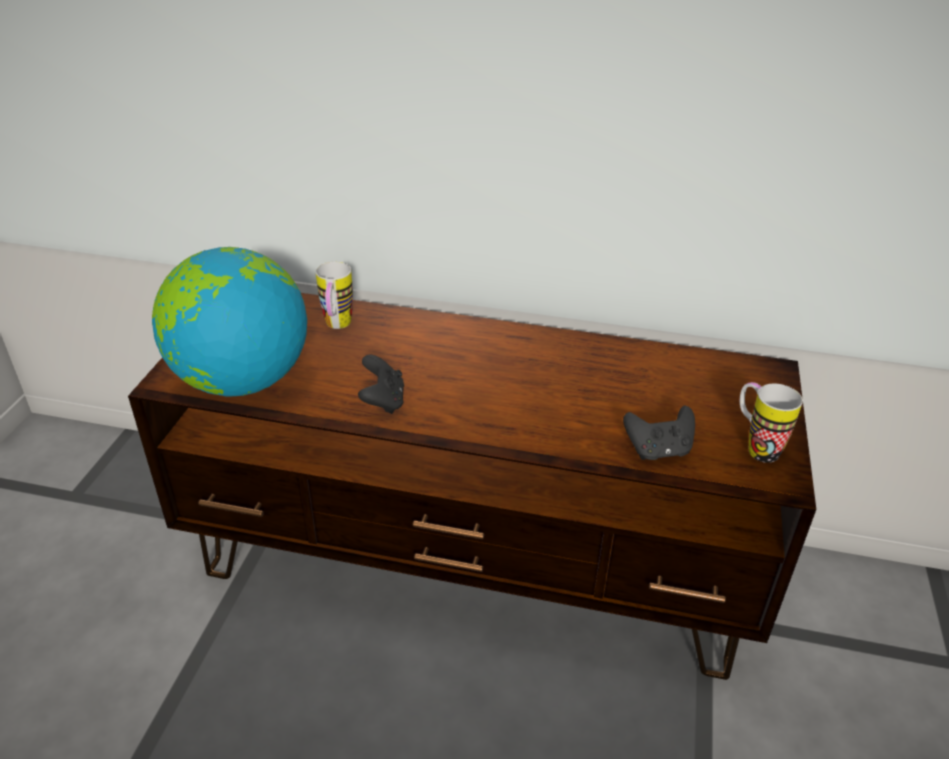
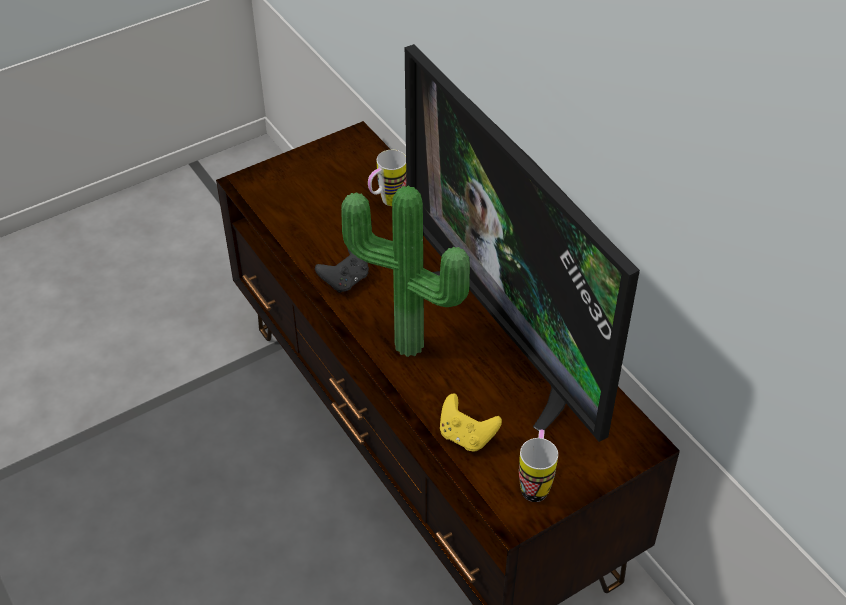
camera: 45 degrees right, 10 degrees up
(242, 380) = (285, 209): globe -> none
(515, 420) = (407, 349): none -> potted plant
(577, 360) = (510, 335): none -> television
(658, 450) = (466, 436): black game controller -> yellow game controller

